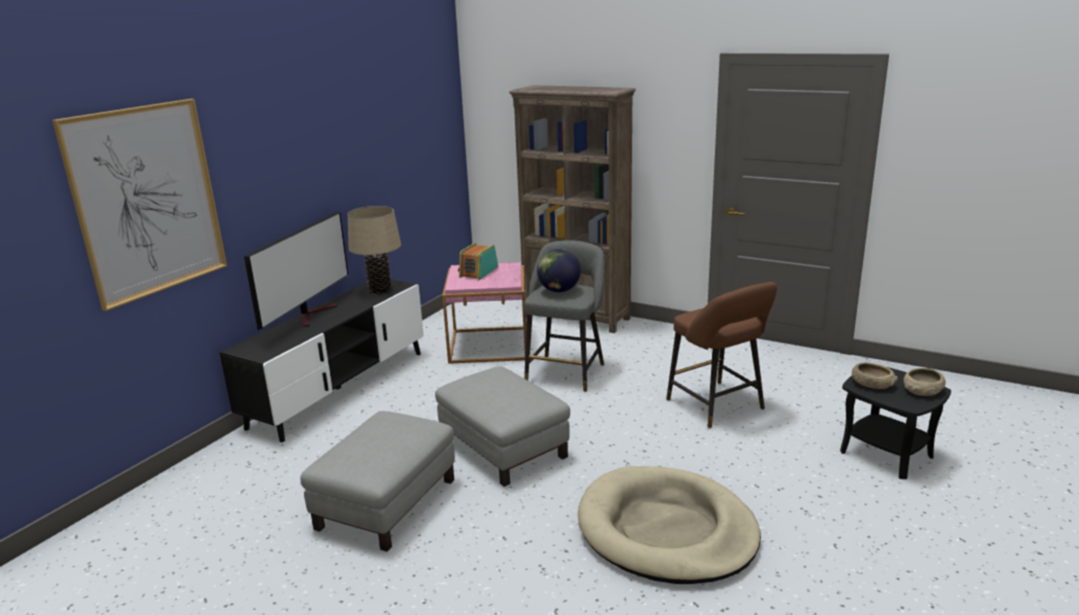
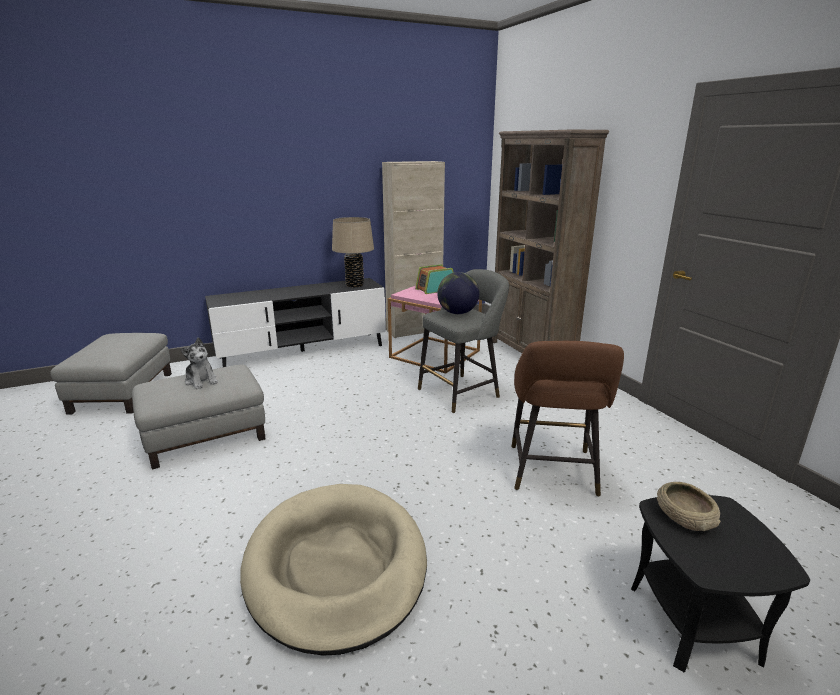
camera: 35 degrees right, 0 degrees up
(147, 201) = (152, 172): picture -> none
(312, 314) = (289, 289): television -> none
(384, 438) = (201, 381): none -> plush toy
(429, 327) = (414, 331): none -> beige cabinet
(503, 448) = (330, 430): grey ottoman -> grey ottoman (122, 392)
(923, 390) = (756, 559): beige bowl -> none

